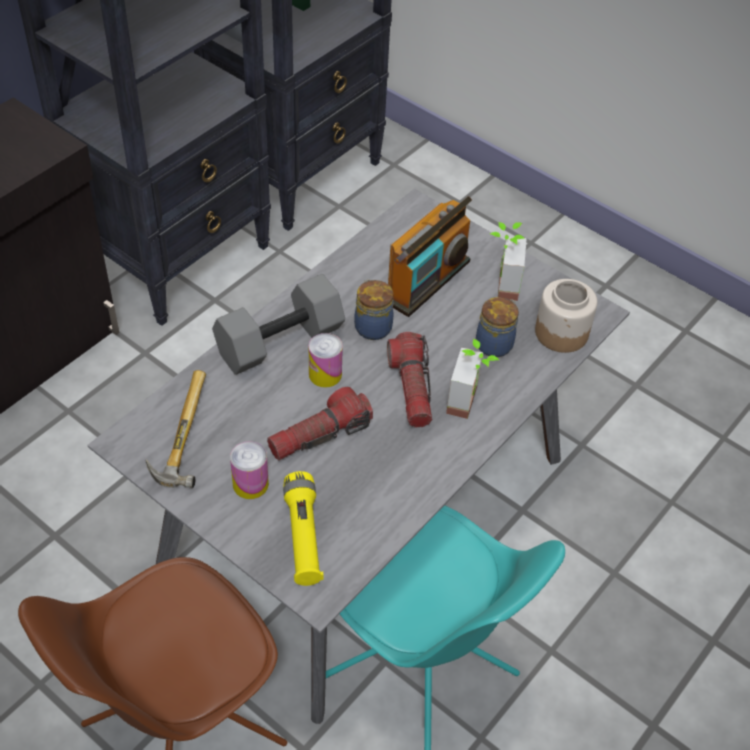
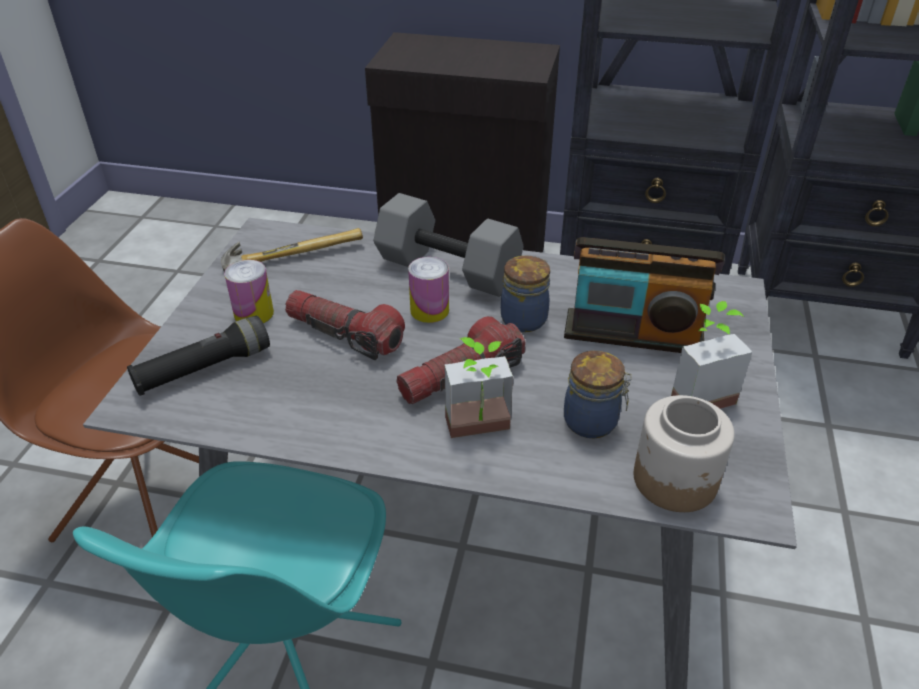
camera: 65 degrees right, 10 degrees down
(303, 536) = (204, 369): yellow flashlight -> black flashlight

